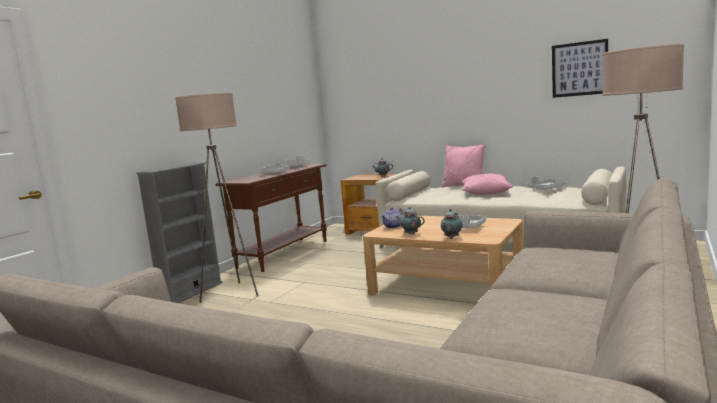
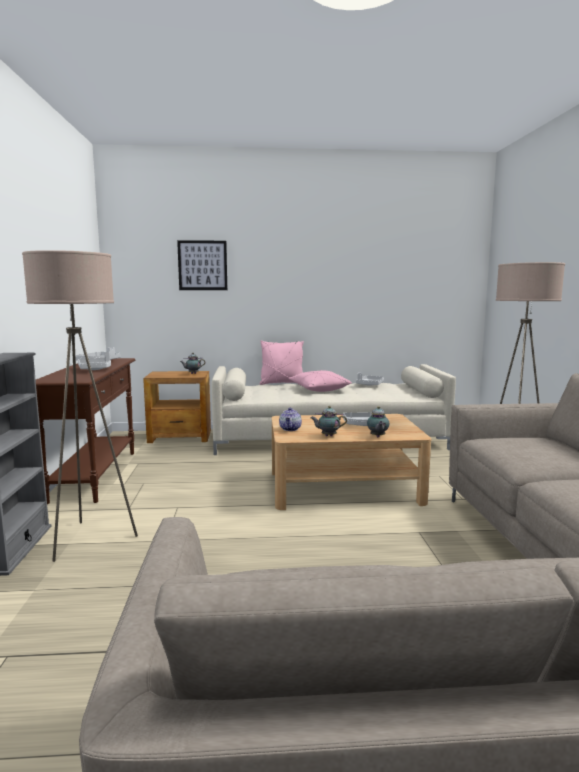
camera: 35 degrees left, 0 degrees up
(579, 69) = (391, 275): picture -> picture (202, 265)

